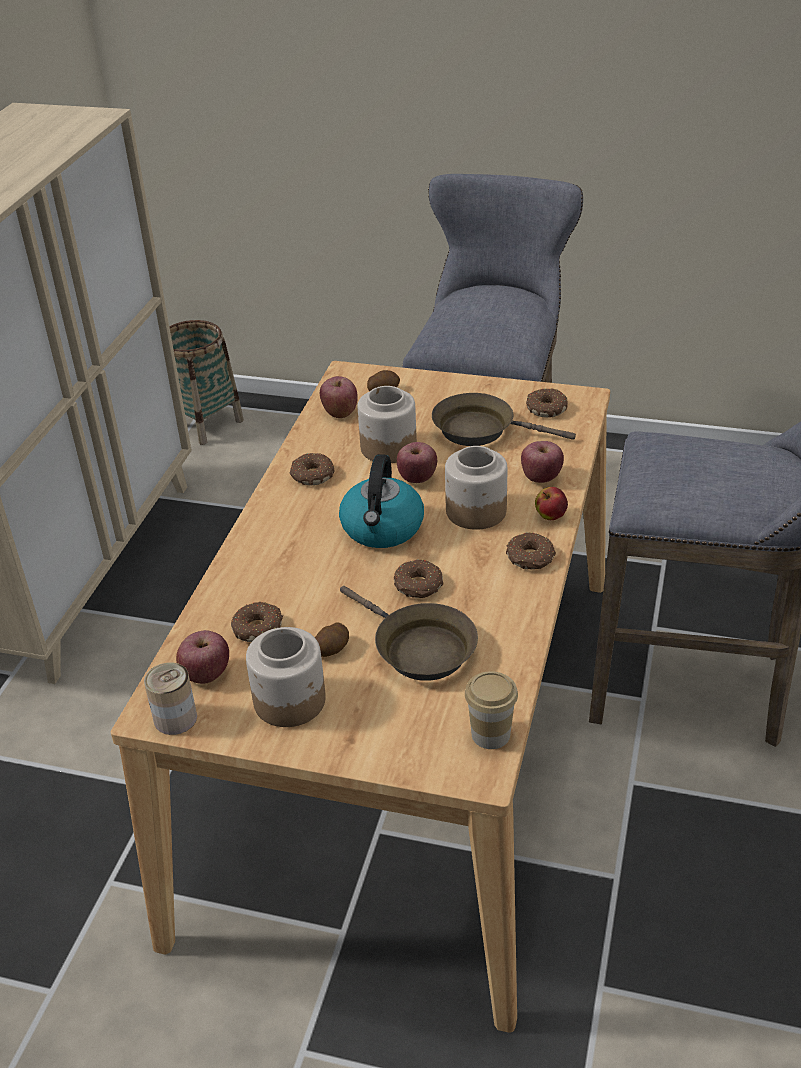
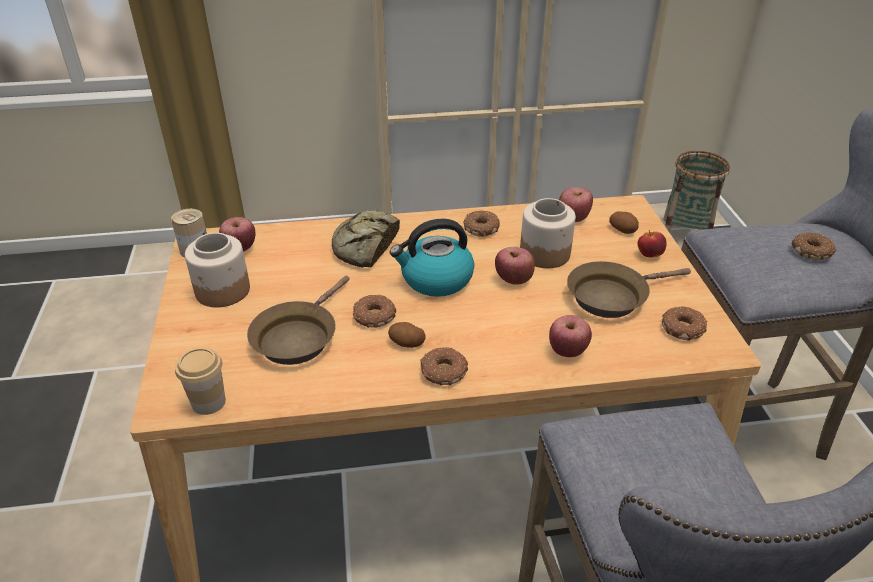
camera: 65 degrees right, 0 degrees up
(258, 628) = (294, 255): donut -> donut (812, 251)
(282, 566) = (365, 246): none -> bread
(332, 649) = (282, 294): potato -> potato (406, 343)
(475, 511) = (490, 322): jar -> none
(480, 430) = (612, 296): brown frying pan -> brown frying pan turned 105 degrees counterclockwise
(550, 516) = (512, 371): apple -> apple (649, 255)

